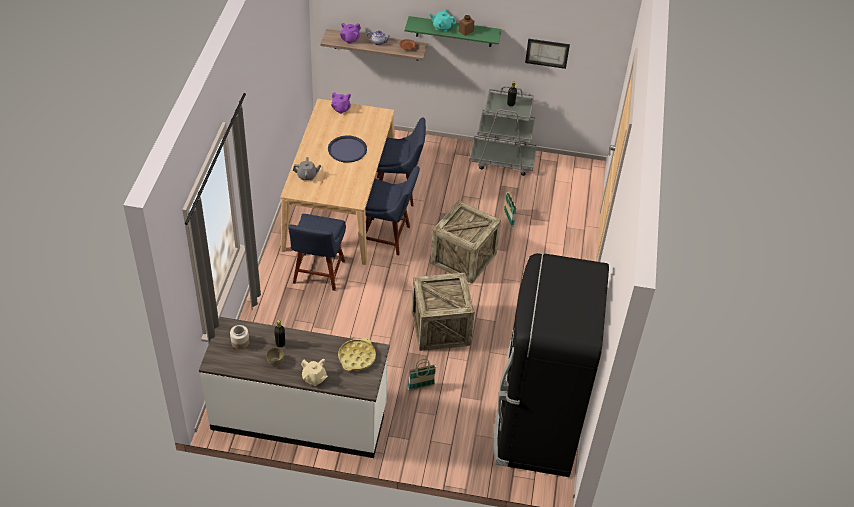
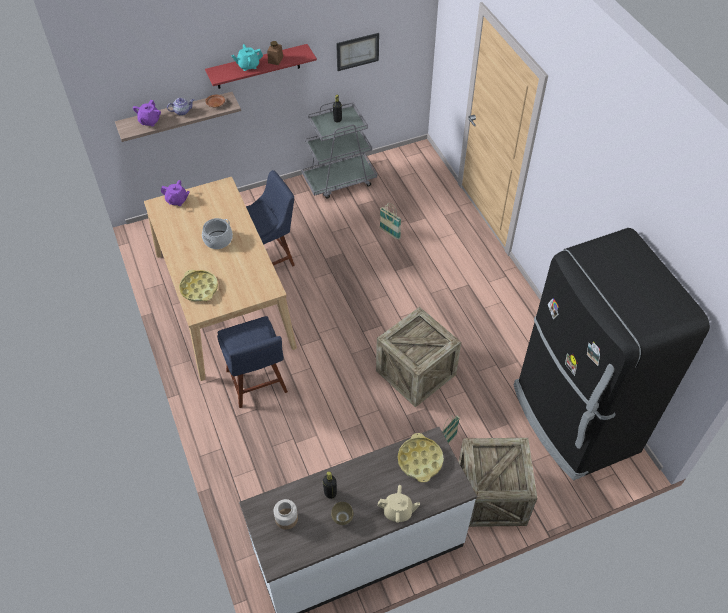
camera: 30 degrees left, 5 degrees up
(307, 176) = (199, 288): grey teapot -> yellow tray
(347, 149) = (218, 240): blue tray -> cooking pot
(388, 237) = (295, 308): blue chair -> none
(454, 31) = (258, 67): green shelf -> red shelf
(463, 258) = (381, 292): crate -> crate (491, 496)

